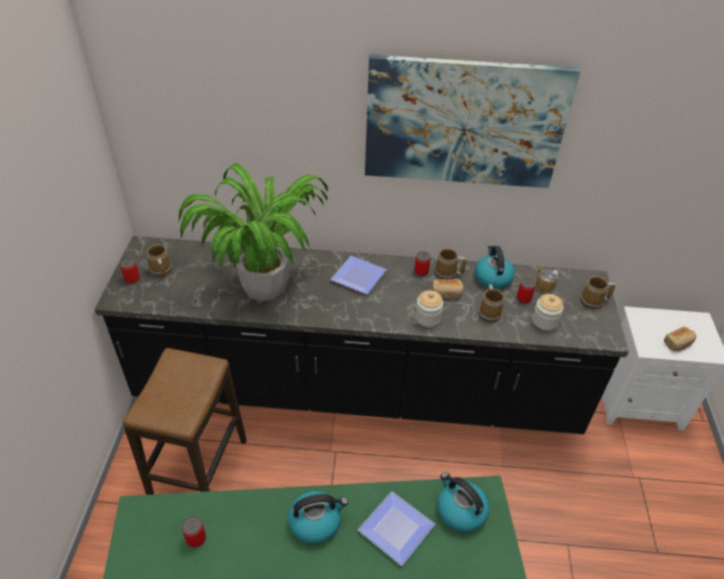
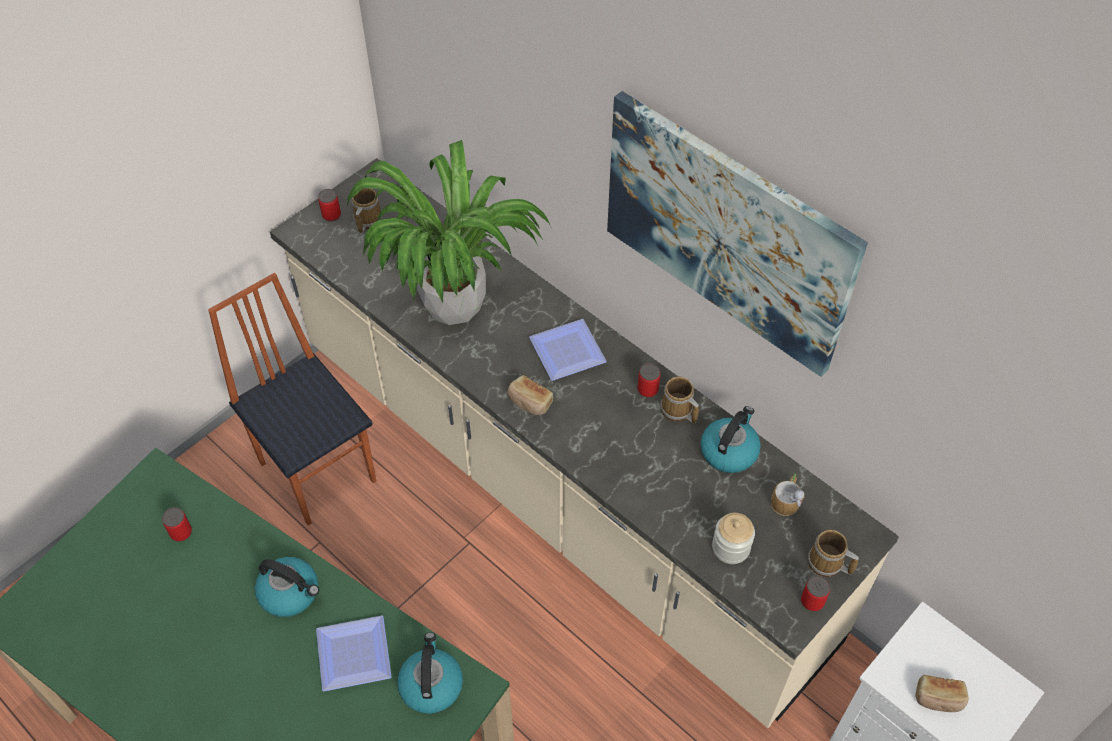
camera: 40 degrees right, 10 degrees up
(200, 471) = (319, 470): stool -> chair
(358, 391) = (556, 490): black counter -> beige counter
(427, 318) = (593, 453): jar -> none
(446, 294) = (647, 436): bread -> bread (530, 402)
(490, 312) = (675, 493): mug -> none
(523, 298) = (738, 502): can -> can (812, 601)

